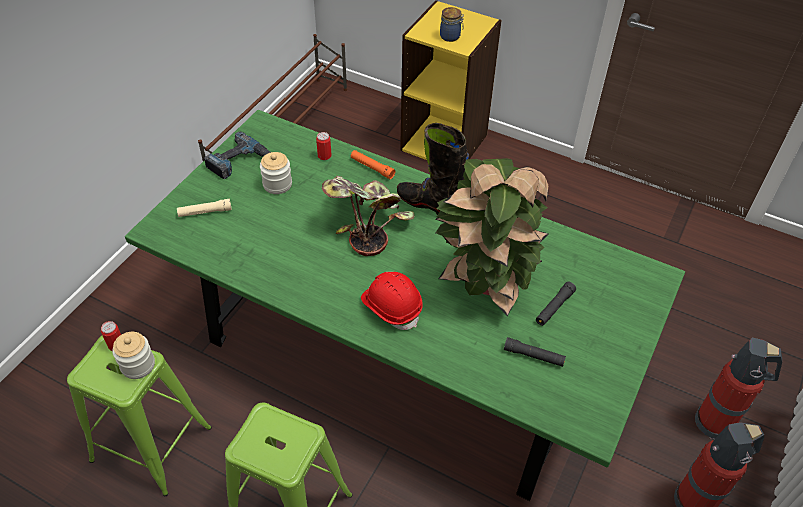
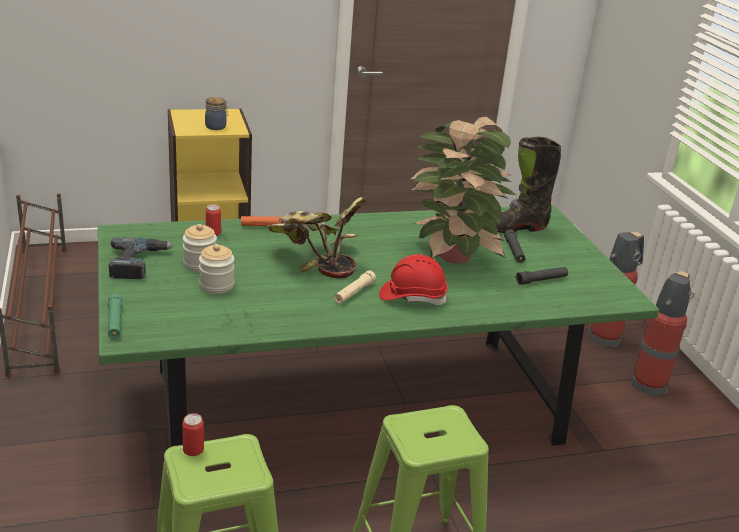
camera: 45 degrees left, 20 degrees down
(138, 365) = (238, 451): jar -> jar (216, 285)
(163, 211) = (115, 322): none -> green flashlight
(205, 212) = (159, 306): beige flashlight -> beige flashlight (354, 292)
(430, 204) = (346, 231): black boot -> black boot (515, 228)

